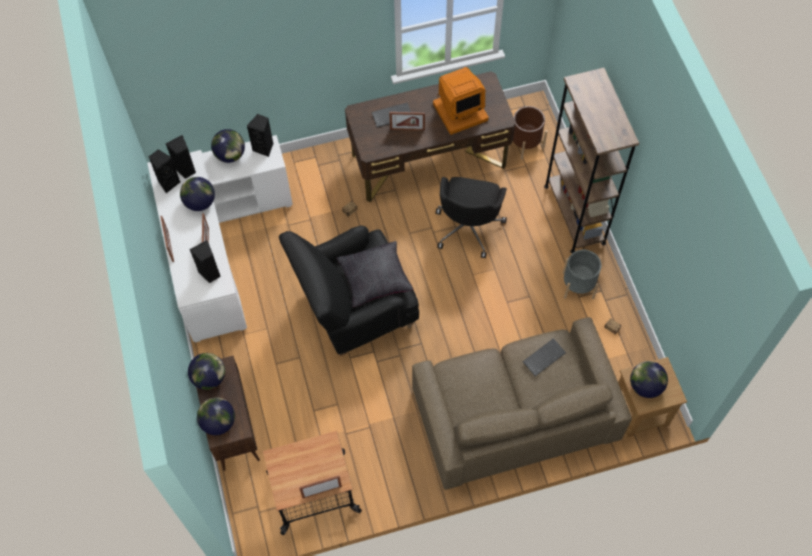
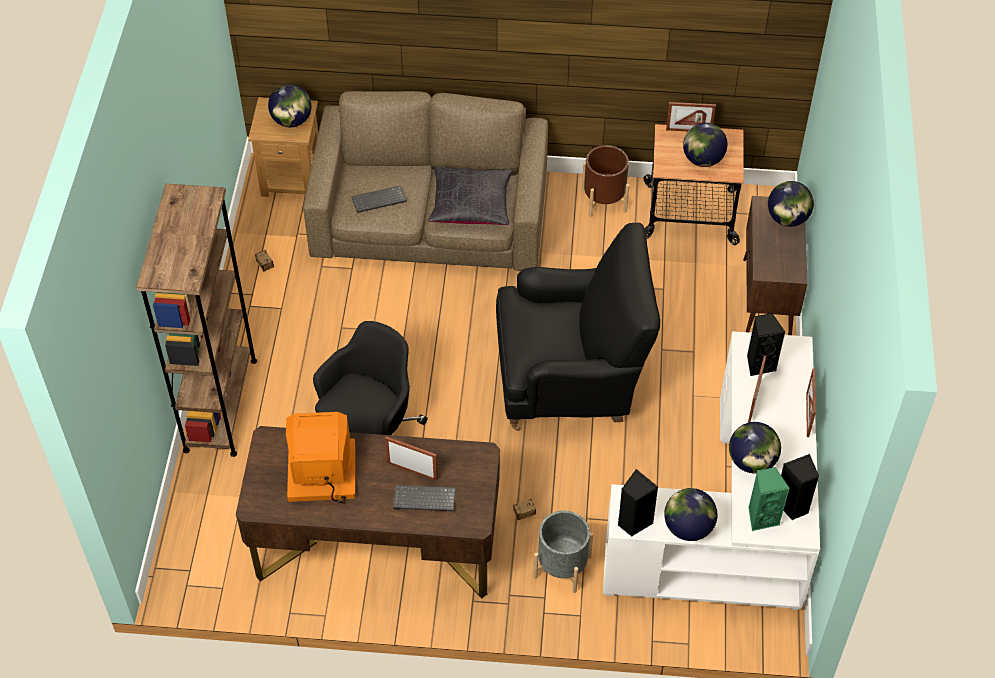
camera: 160 degrees left, 10 degrees down
(186, 169) = (762, 517): black speaker -> green speaker
(209, 378) = (787, 265): globe -> globe (702, 160)
(375, 278) = (541, 325): black pillow -> black pillow (471, 204)
(525, 143) = (223, 525): brown planter -> brown planter (604, 200)
(578, 285) = (273, 320): grey planter -> grey planter (562, 567)

